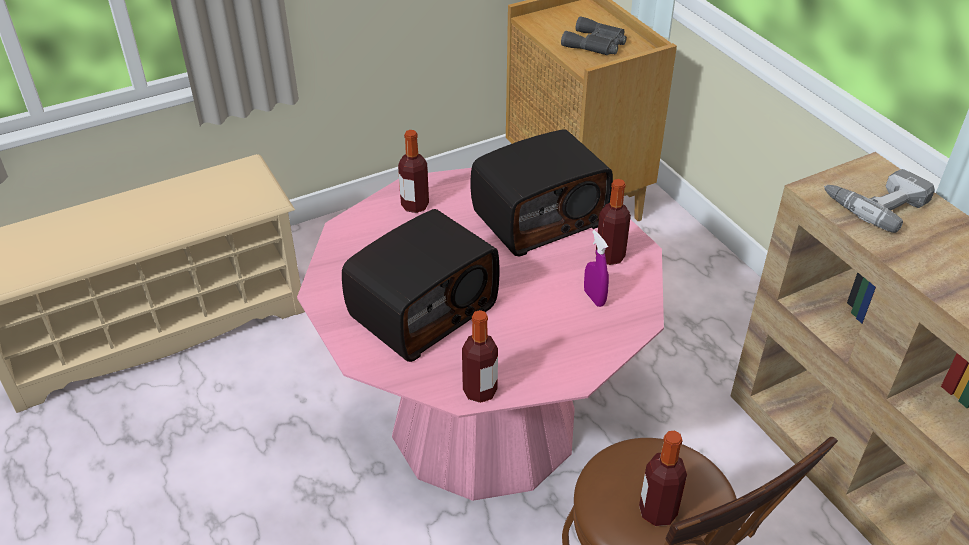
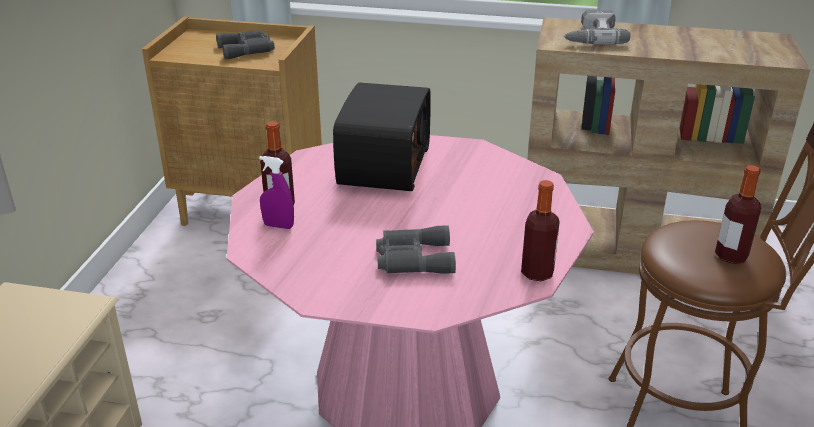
camera: 50 degrees left, 10 degrees down
(422, 310) = (412, 258): radio -> grey binoculars
(594, 298) = (498, 184): purple spray bottle -> purple spray bottle (278, 226)
(610, 256) = (464, 159): bottle -> none

